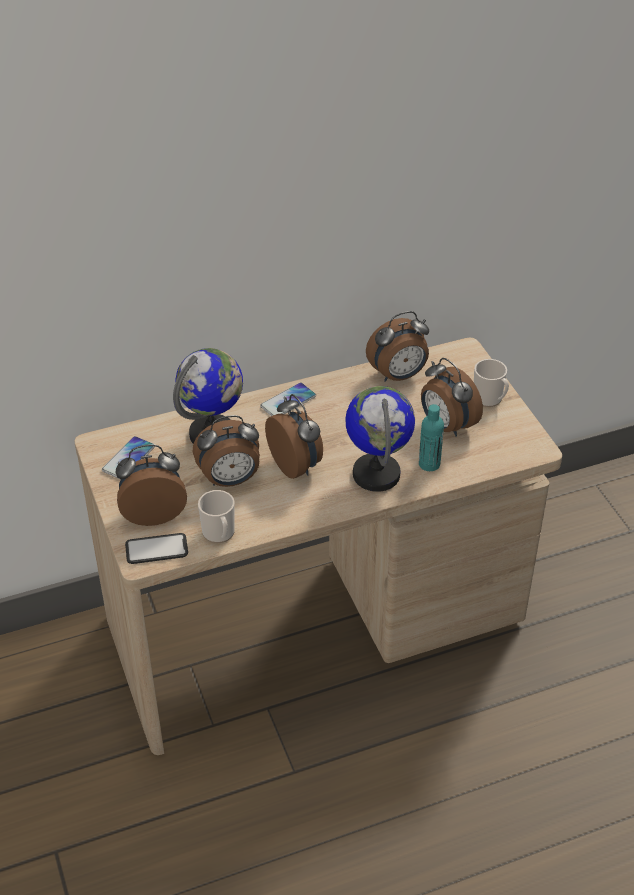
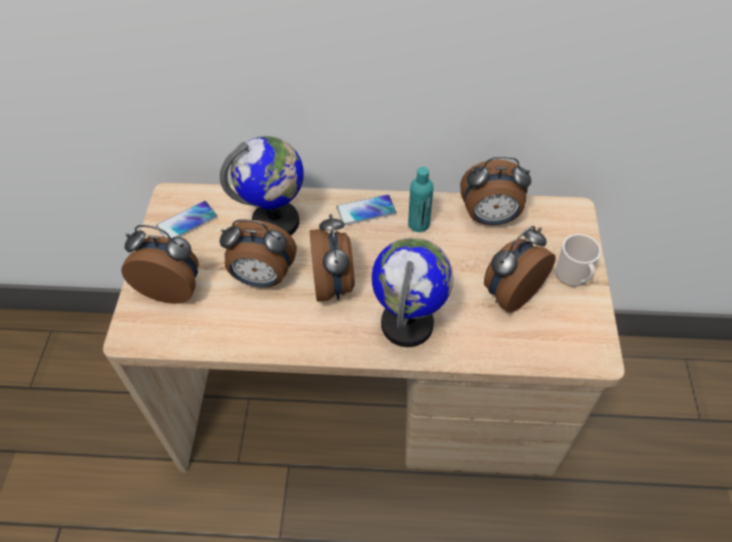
camera: 25 degrees right, 10 degrees up
(156, 549) = (150, 330): phone -> none
(219, 534) = (216, 336): mug -> none
(429, 464) = (468, 332): turquoise bottle -> turquoise bottle (418, 224)
(446, 426) = (510, 293): alarm clock -> alarm clock turned 60 degrees clockwise

